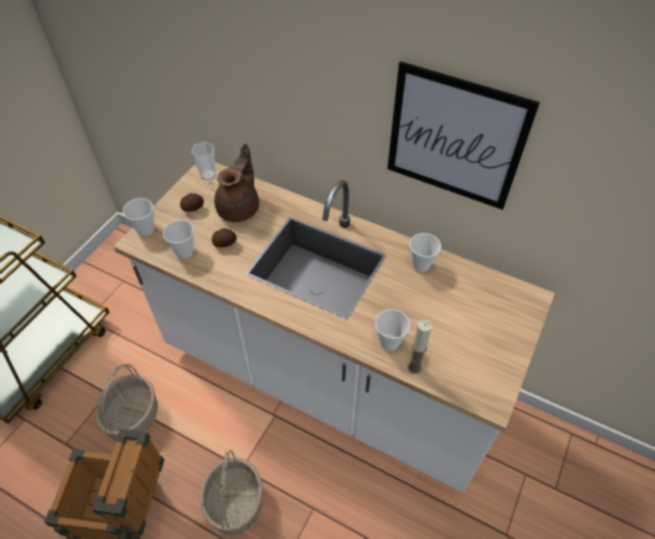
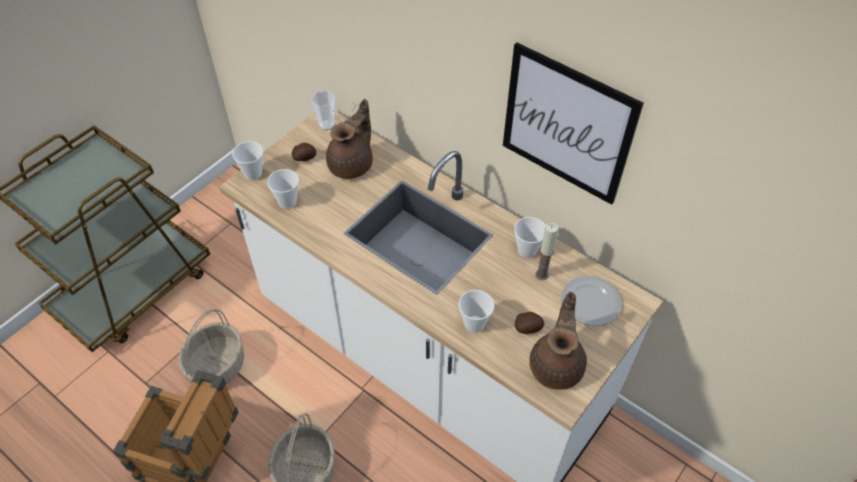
camera: 10 degrees right, 0 degrees up
(225, 243) = (330, 199): potato -> potato (528, 328)
(414, 368) = (493, 353): candle -> candle (541, 275)
(476, 369) = (557, 365): none -> brown teapot
(491, 305) = (590, 303): none -> plate

